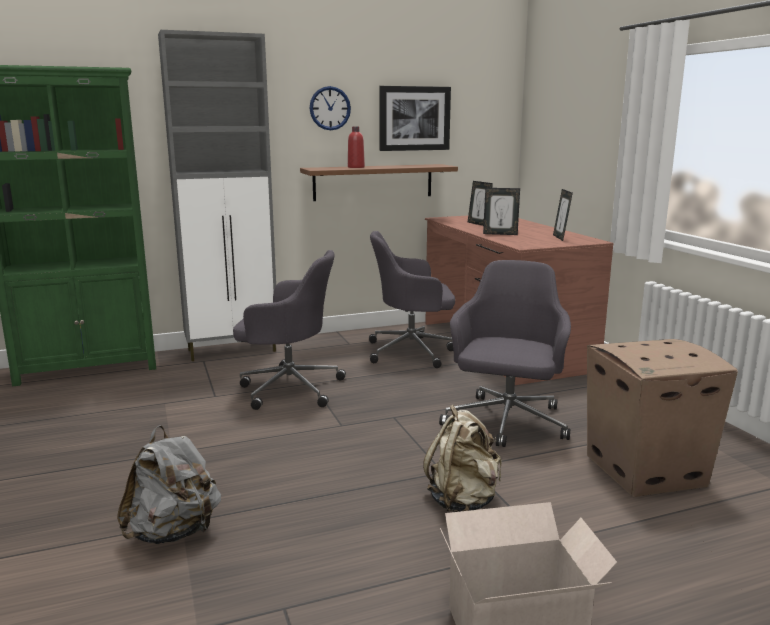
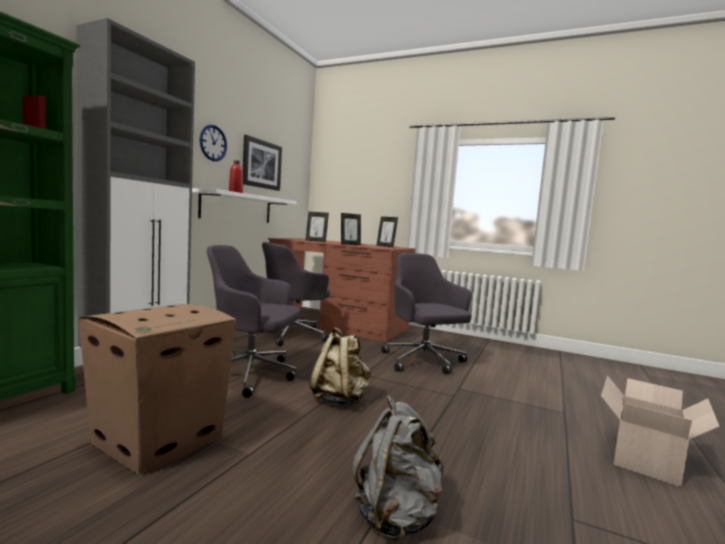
camera: 45 degrees left, 10 degrees down
(288, 388) = (251, 375): grey office chair -> grey office chair turned 135 degrees counterclockwise
(373, 182) = (237, 207): brown shelf -> white shelf
(463, 501) = (494, 407): beige backpack -> beige backpack (339, 399)
(646, 470) = (517, 366): cardboard box -> cardboard box (160, 440)

